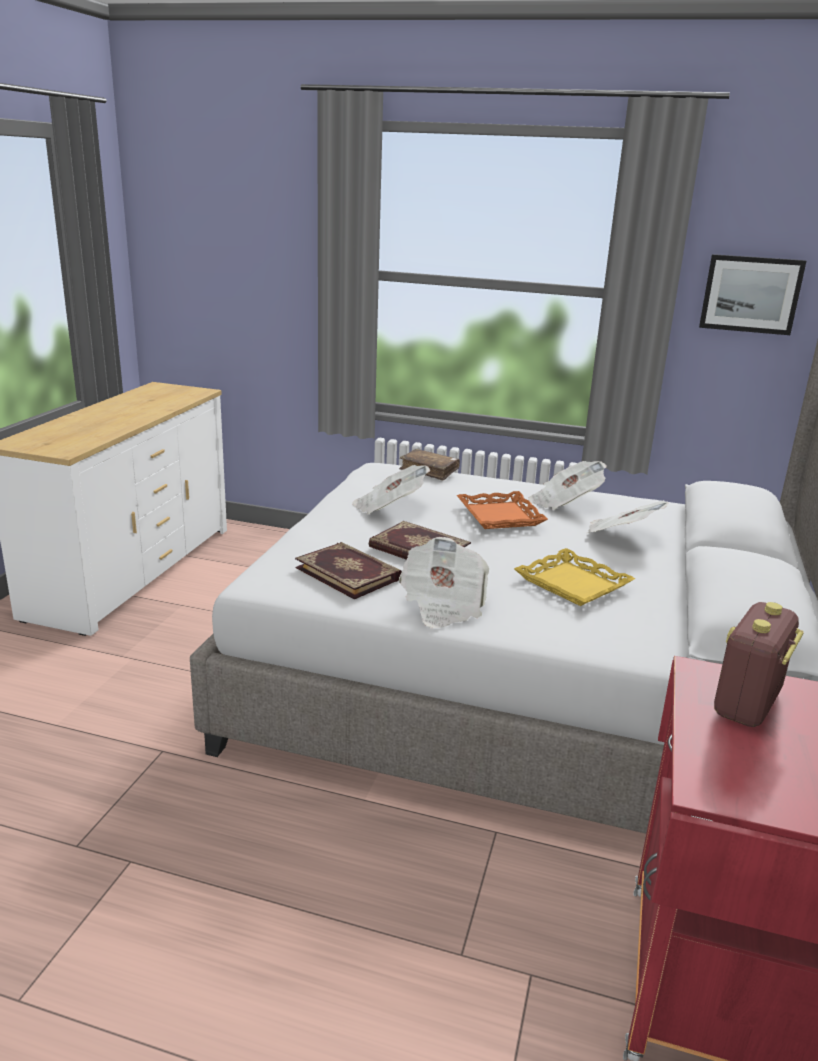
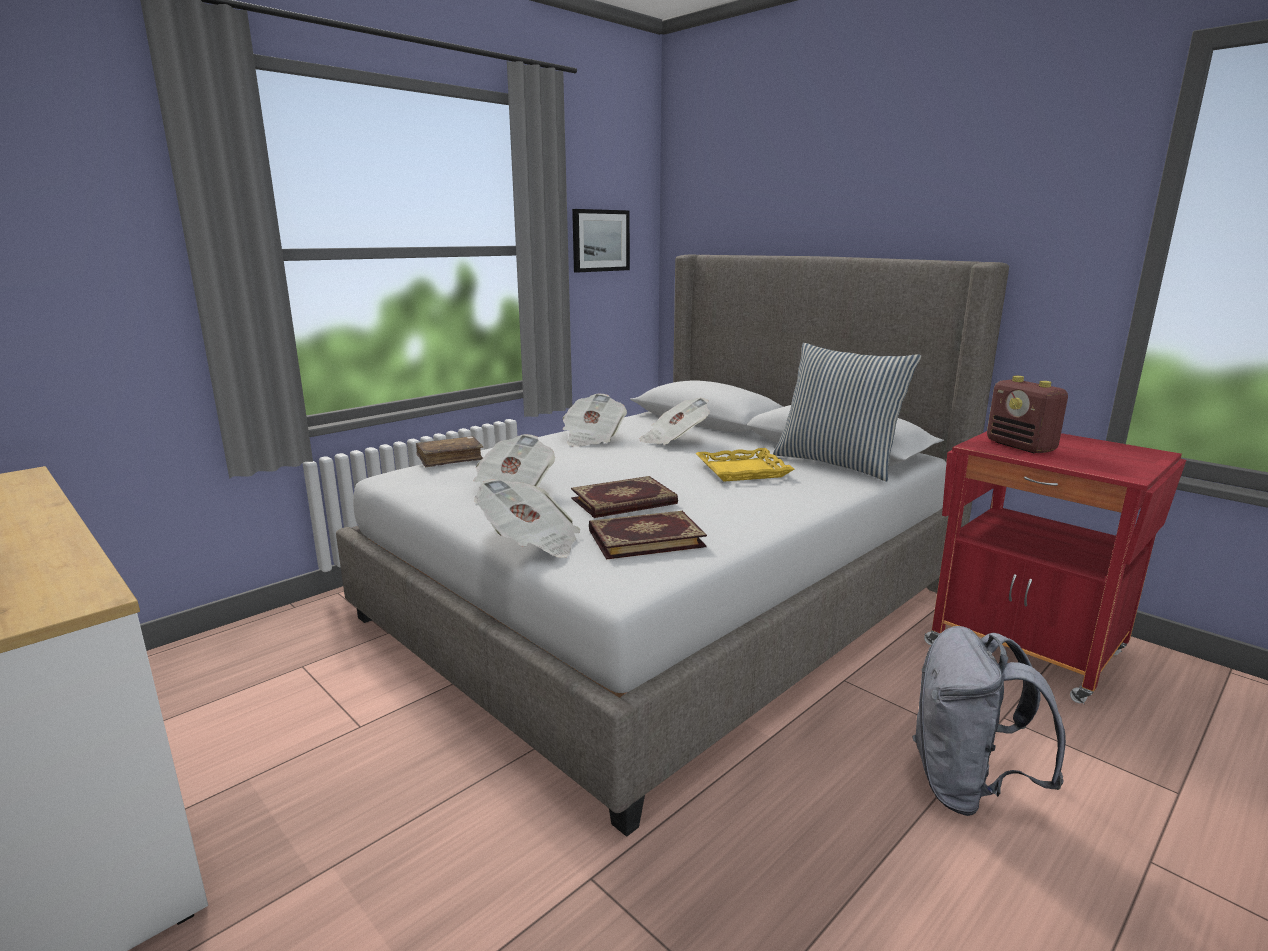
camera: 60 degrees left, 5 degrees down
(378, 946) = (967, 787): none -> grey backpack
(442, 605) = (745, 517): newspaper -> newspaper (532, 542)
(500, 516) = (595, 459): orange tray -> none
(679, 631) = (837, 463): none -> pillow

